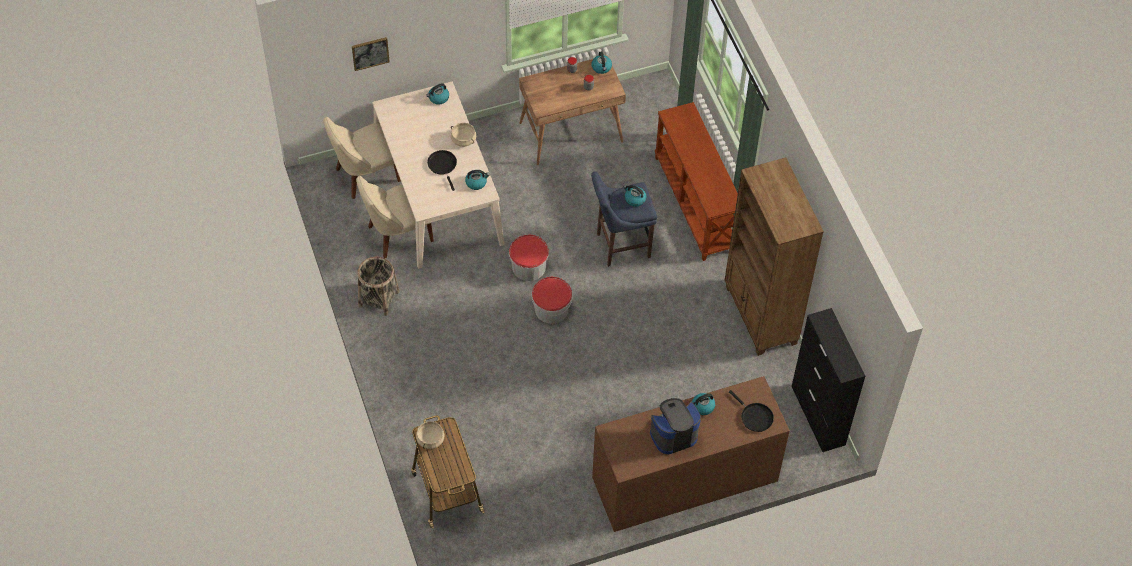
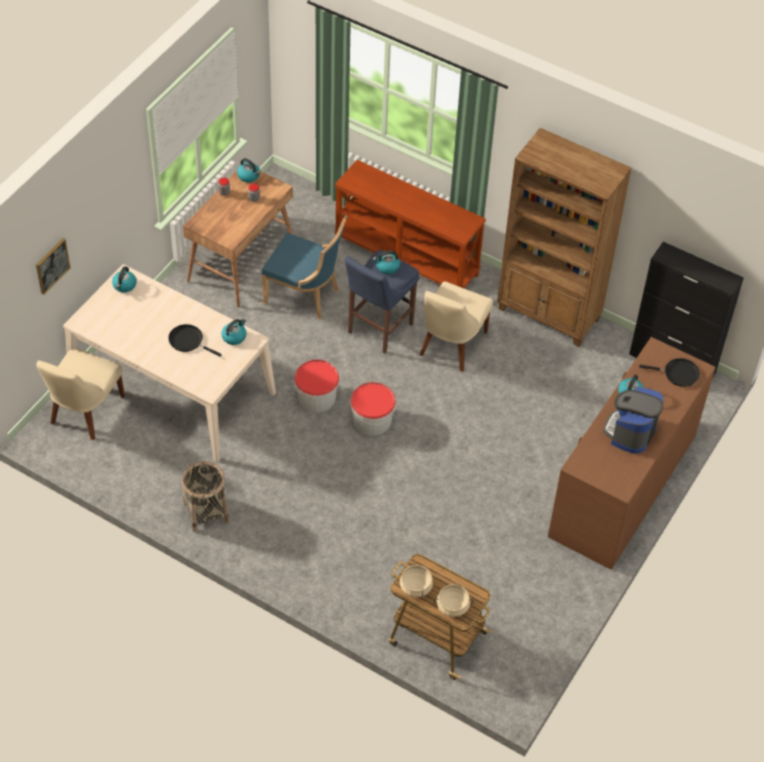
camera: 40 degrees left, 5 degrees down
(397, 234) = (167, 445): beige chair -> beige chair (451, 345)
(463, 139) = (184, 307): beige cooking pot -> beige cooking pot (452, 606)
(592, 186) = (305, 295): none -> blue chair

